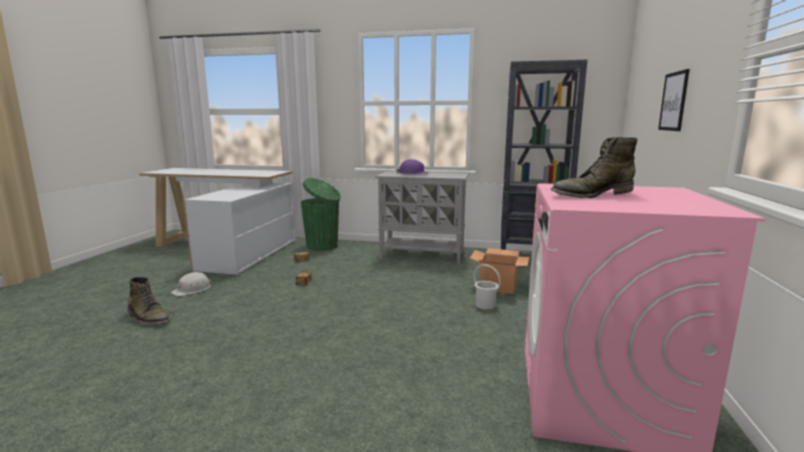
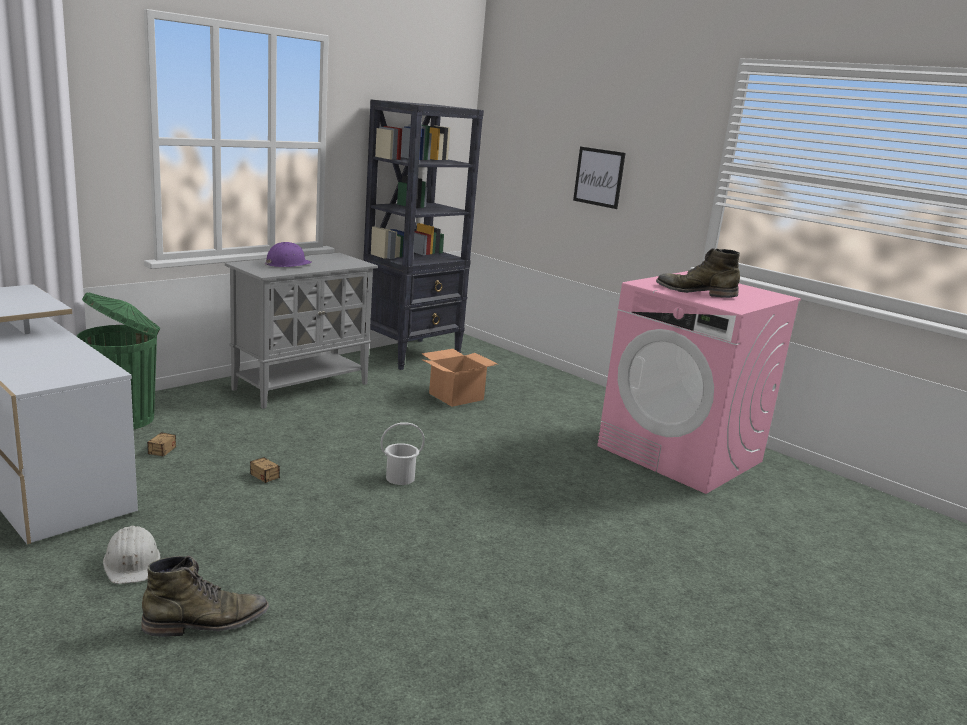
camera: 60 degrees left, 5 degrees up
(485, 305) = (490, 419): white bucket -> white bucket (400, 478)
(591, 194) = (695, 292): green boot -> green boot turned 105 degrees clockwise

